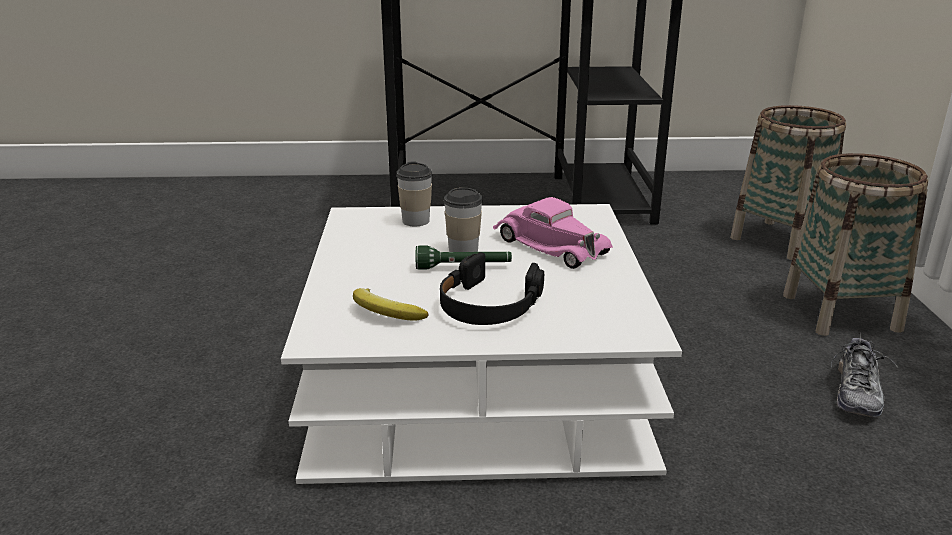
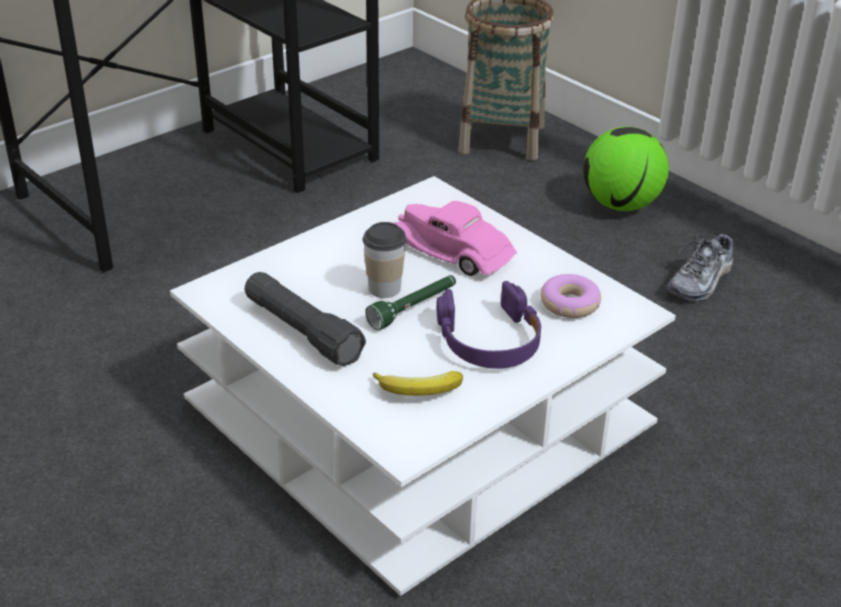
camera: 40 degrees left, 10 degrees up
(368, 253) = (302, 332): none -> black flashlight
(416, 221) = (288, 271): cup -> none
(488, 305) = (490, 340): black headphones -> purple headphones
(549, 245) = (450, 250): pink toy car -> pink toy car turned 150 degrees counterclockwise
(592, 308) = (569, 304): none -> donut
(841, 312) = (621, 204): basket -> football
(856, 393) = (700, 281): shoe -> shoe turned 60 degrees clockwise

